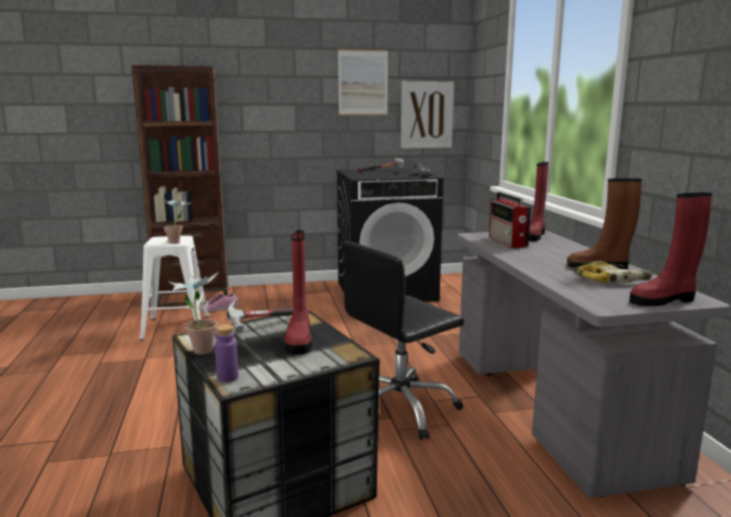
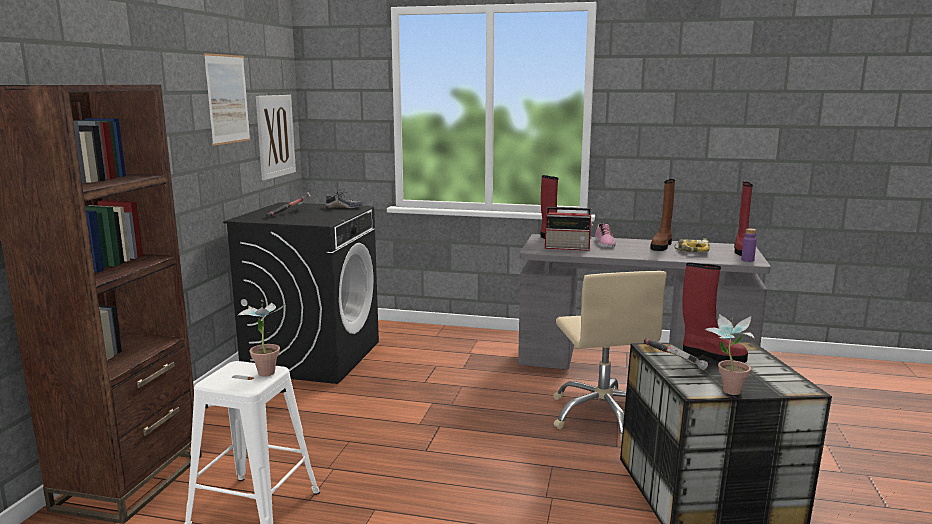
camera: 65 degrees left, 0 degrees up
(216, 308) = (217, 468): shoe -> shoe (604, 243)
(227, 377) = (790, 388): purple bottle -> purple bottle (747, 260)
(400, 408) = (603, 415): black office chair -> beige office chair

